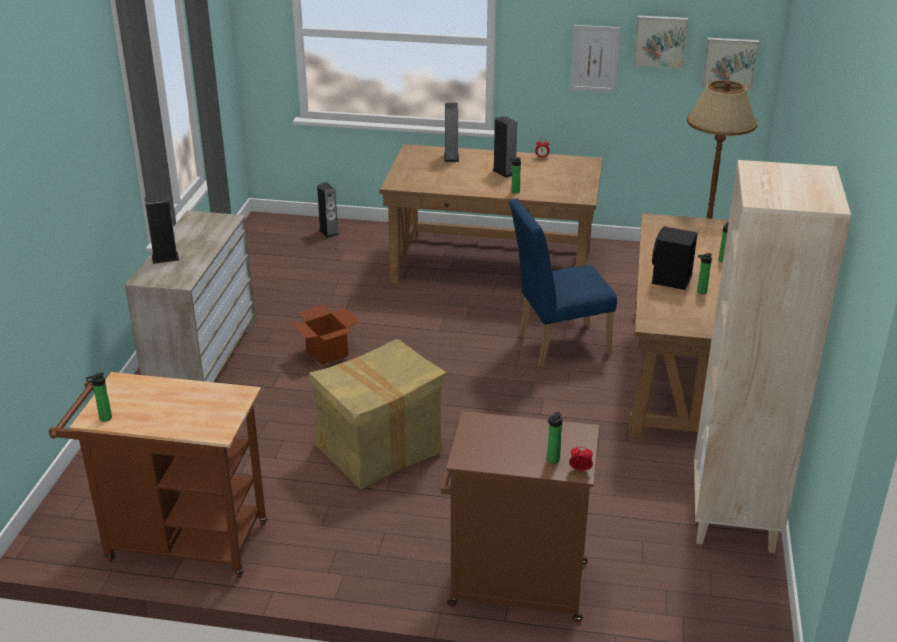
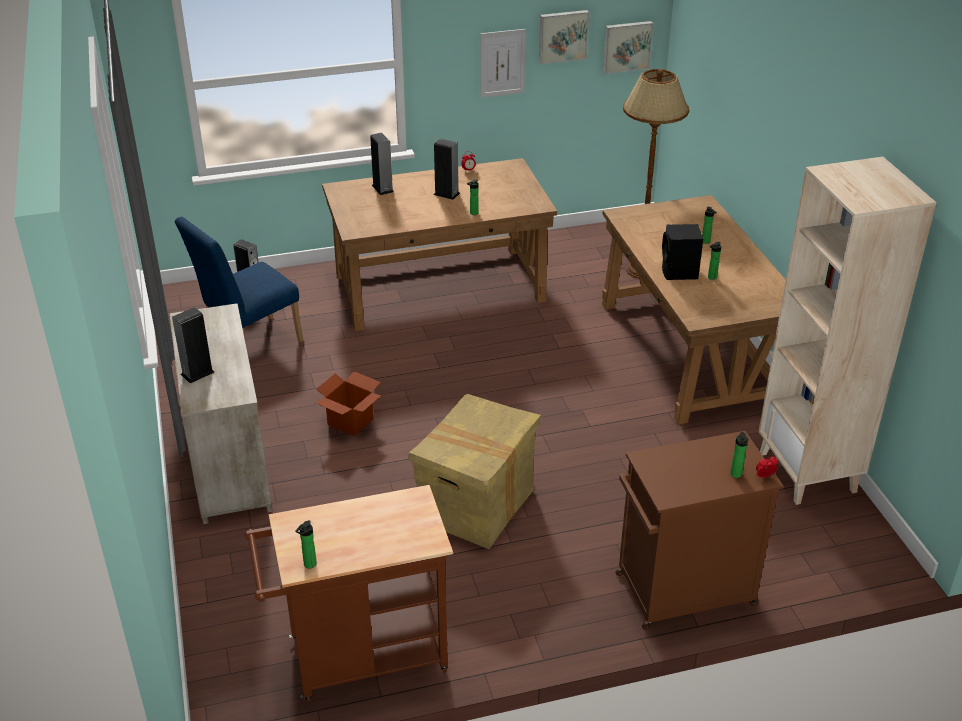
camera: 25 degrees left, 5 degrees up
(556, 345) = (556, 354): blue chair -> blue chair (249, 344)

